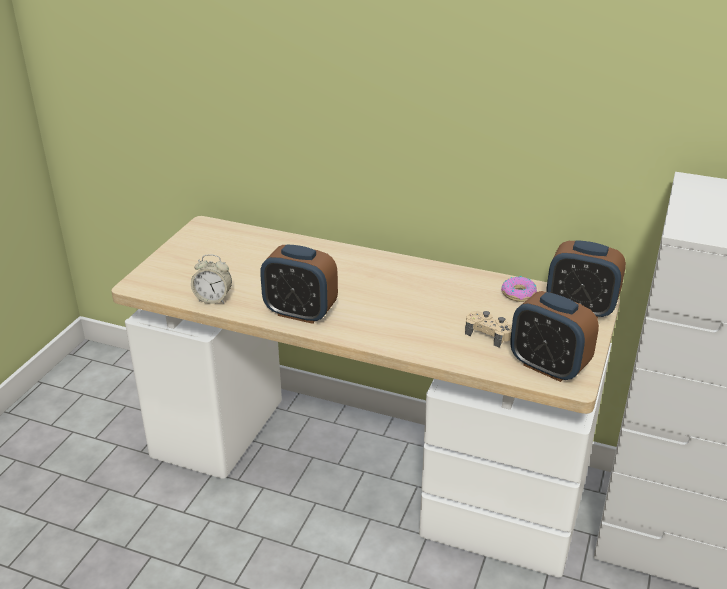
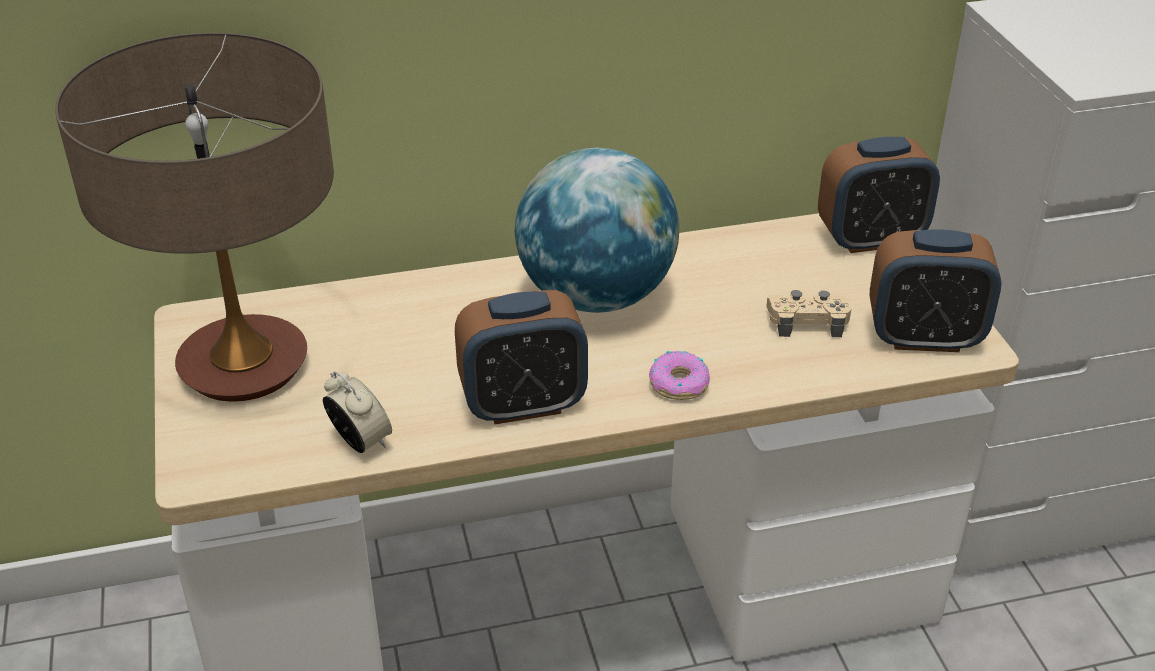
camera: 35 degrees left, 5 degrees up
(204, 250) = (244, 366): none -> table lamp
(213, 299) = (360, 442): alarm clock -> alarm clock turned 105 degrees counterclockwise
(393, 280) = (596, 296): none -> globe
(519, 294) = (778, 248): donut -> donut (679, 383)

